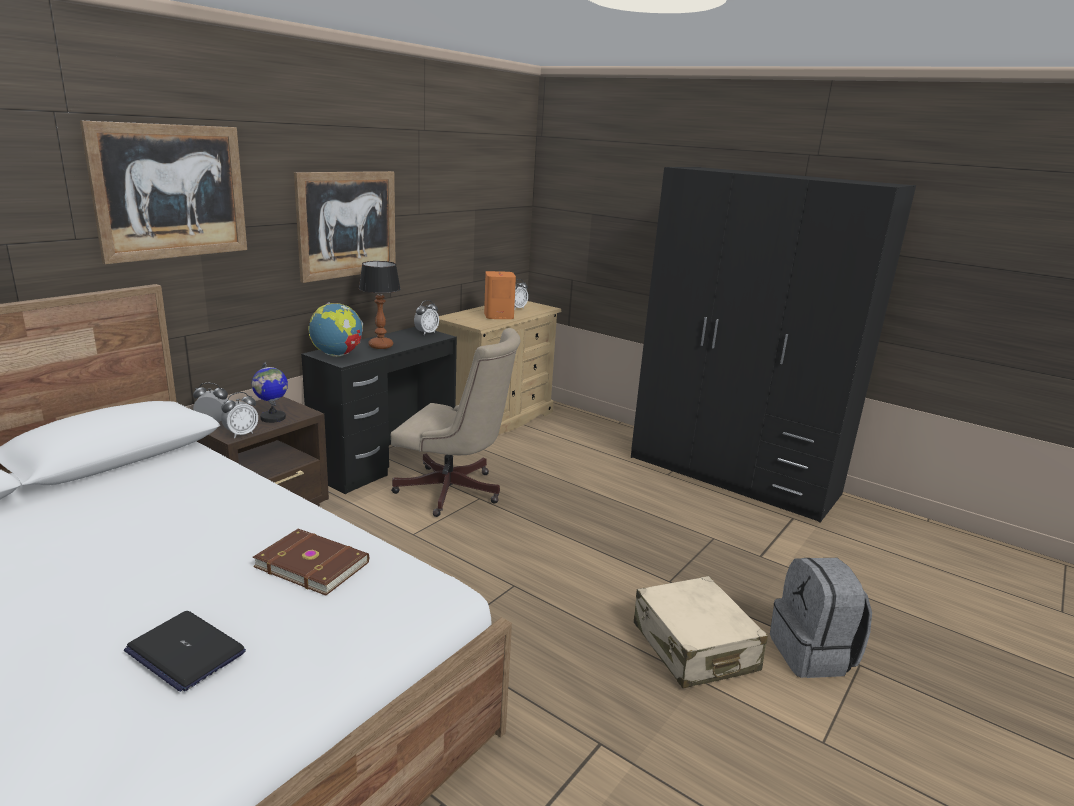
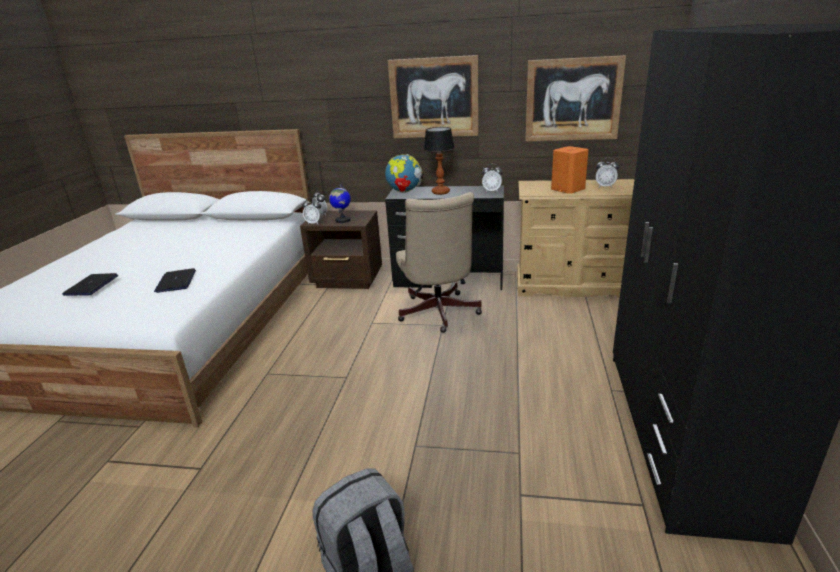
camera: 65 degrees right, 5 degrees up
(171, 192) = (307, 75): picture -> picture (573, 100)
(313, 563) = (176, 281): brown book -> laptop
(694, 647) = (329, 485): beige suitcase -> none

